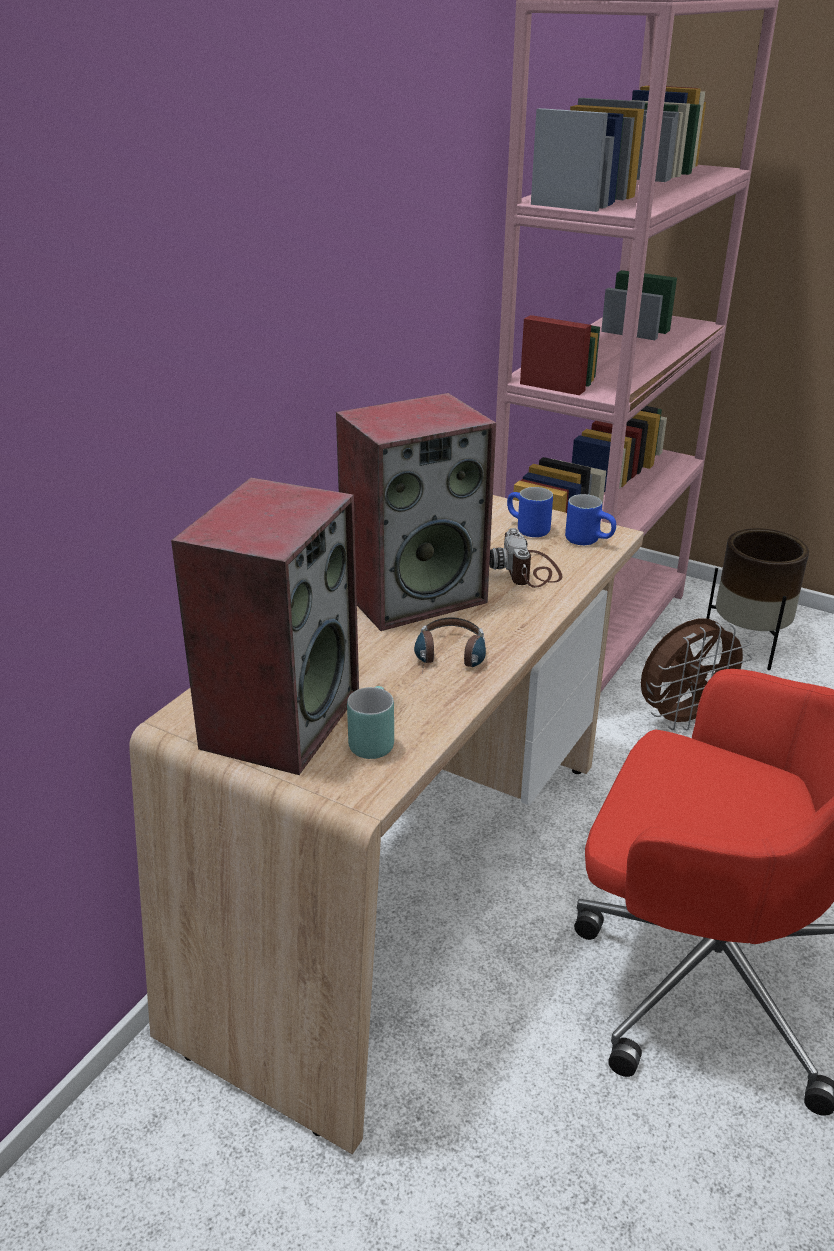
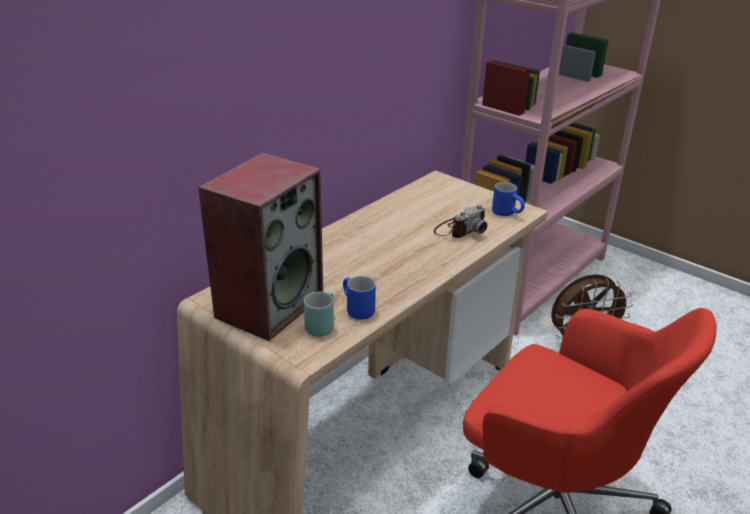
camera: 10 degrees right, 0 degrees up
(415, 594) = (380, 237): speaker -> none
(450, 660) = (388, 281): headphones -> none
(525, 530) = (467, 202): blue mug -> blue mug (355, 310)
(528, 571) = (459, 229): camera -> camera turned 135 degrees counterclockwise
(748, 646) = (641, 298): brown planter -> none

